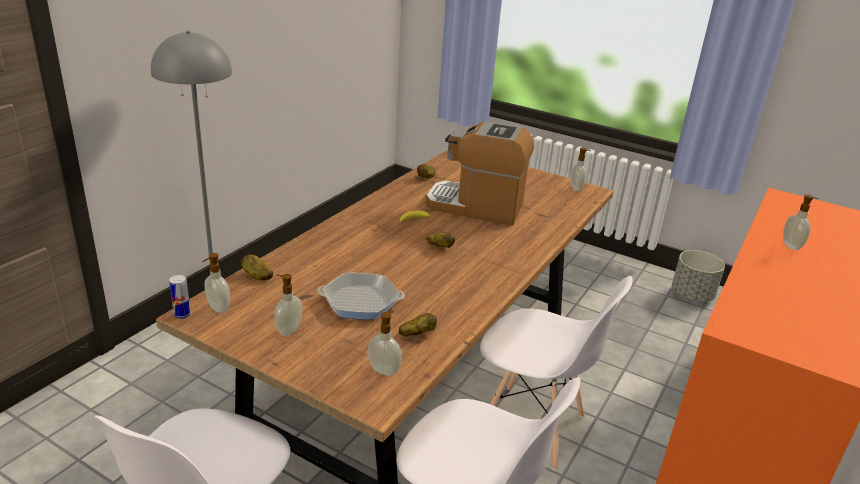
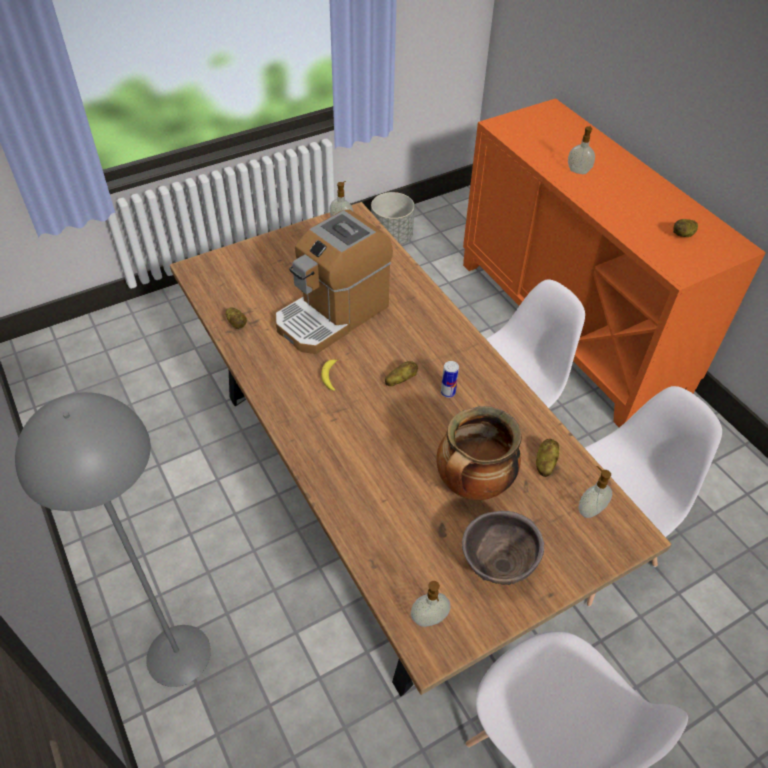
camera: 60 degrees left, 20 degrees up
(182, 315) = (428, 659): can -> can (448, 392)
(257, 276) = (379, 562): potato -> potato (683, 234)
(288, 329) = (497, 565): soap dispenser -> brown bowl
(361, 302) = (473, 486): frying pan -> cooking pot

